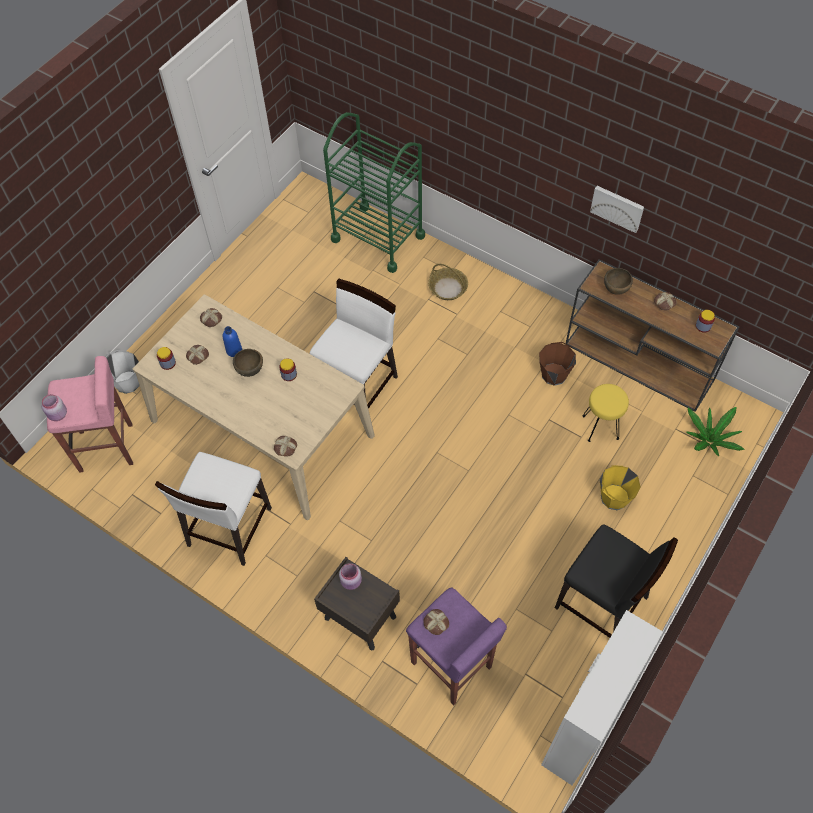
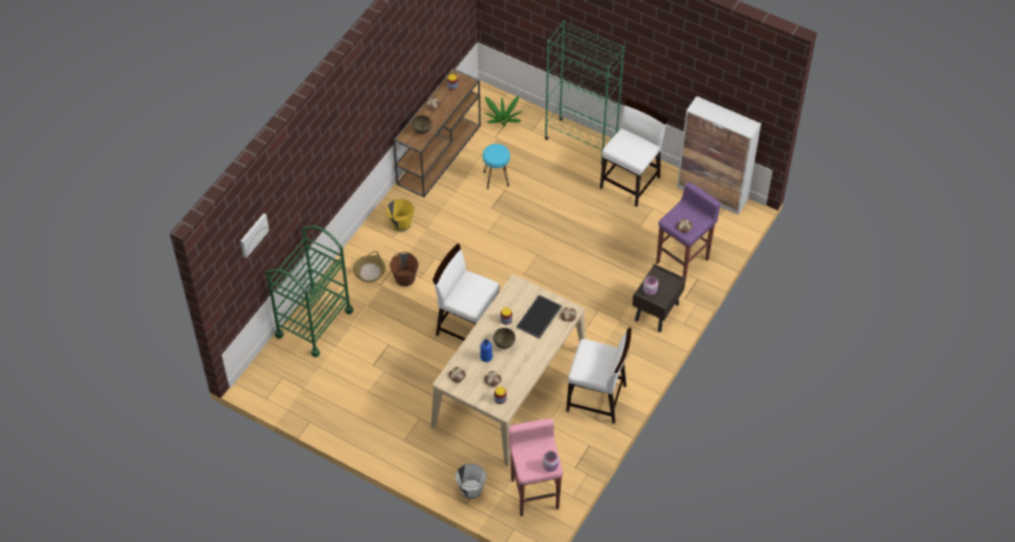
camera: 95 degrees left, 5 degrees down
(287, 413) = (539, 317): none -> tray
(554, 374) = (452, 204): brown bucket -> brown bucket (405, 278)
(601, 427) = (496, 178): yellow stool -> turquoise stool
(602, 603) = (630, 182): black chair -> white chair
(614, 497) = (552, 173): yellow bucket -> yellow bucket (401, 224)
(617, 207) = (390, 99): picture -> picture (253, 234)
(678, 540) = (581, 141): none -> green bookcase

